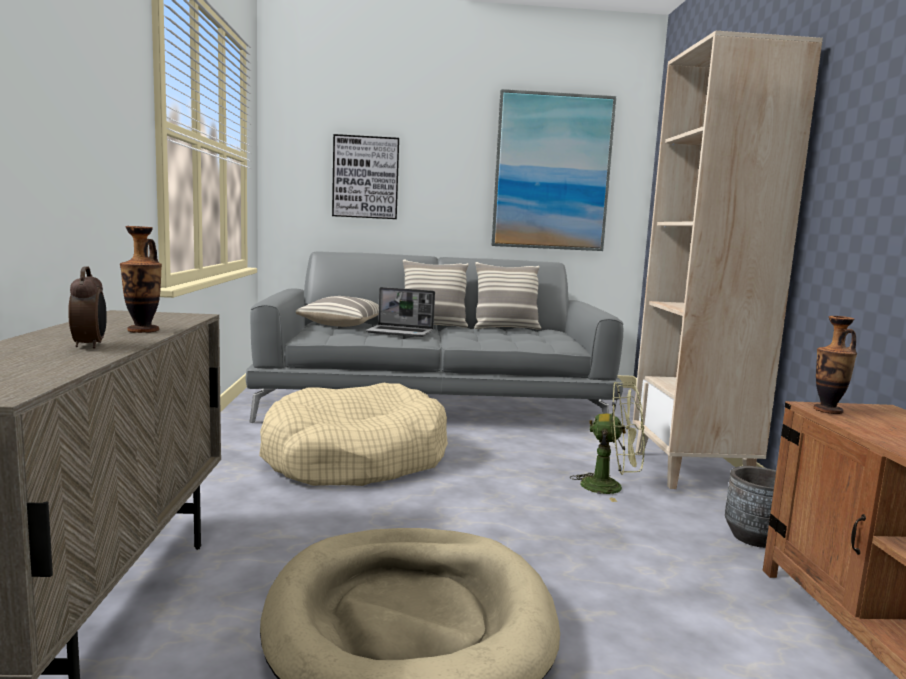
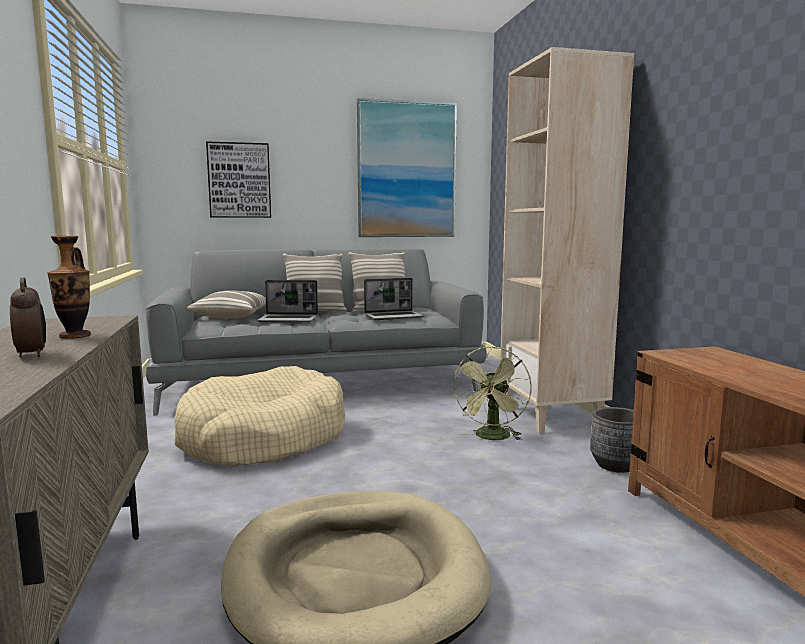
camera: 10 degrees left, 0 degrees up
(518, 338) = (394, 316): none -> laptop
(611, 487) = (492, 438): green fan -> green fan turned 105 degrees clockwise
(827, 410) = (672, 355): vase -> none

